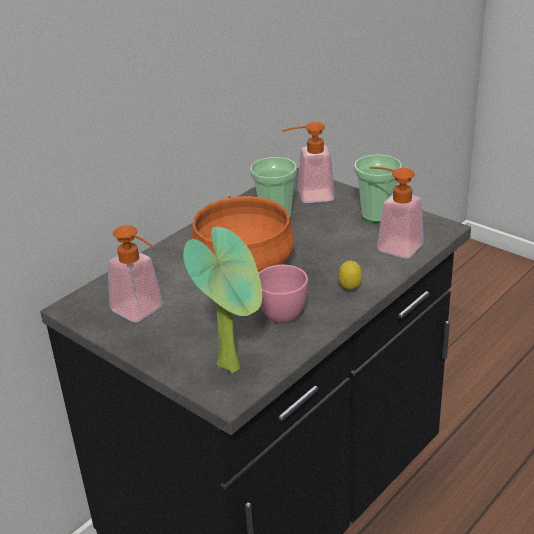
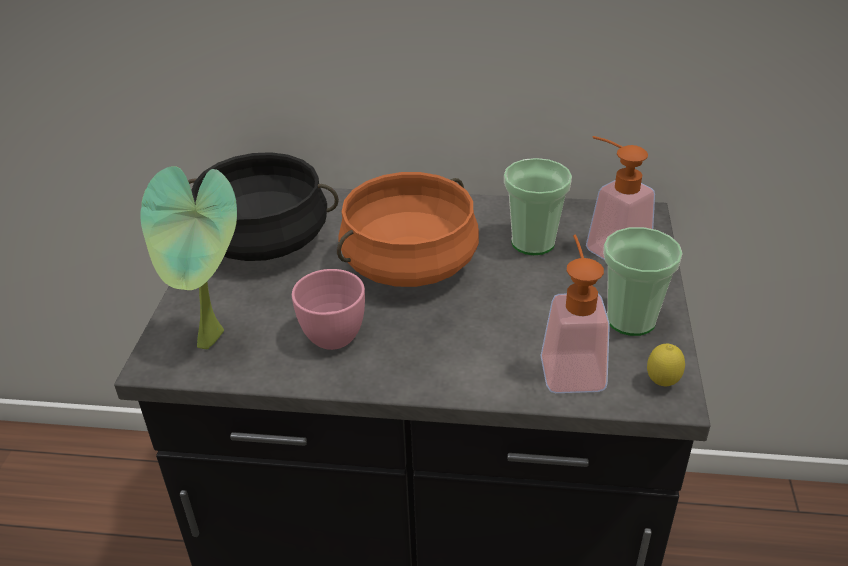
camera: 55 degrees right, 5 degrees up
(143, 312) = (265, 240): soap dispenser -> black cooking pot
(350, 289) = (432, 369): lemon -> lemon (662, 384)

